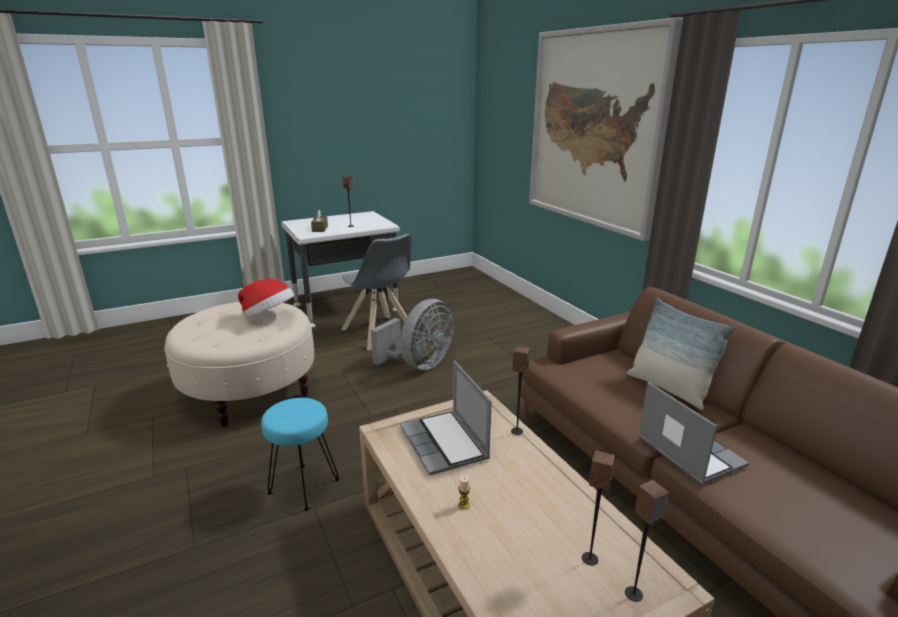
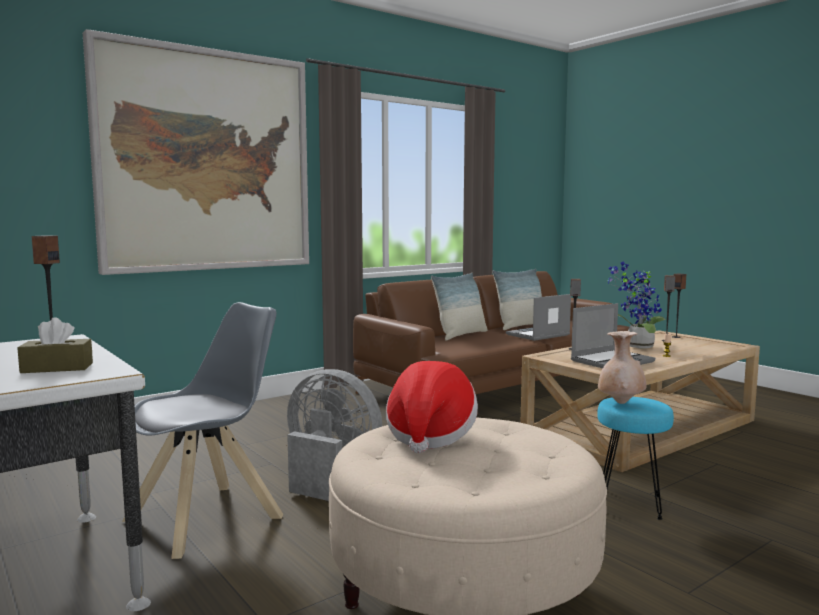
camera: 100 degrees left, 15 degrees down
(299, 405) = (620, 403): none -> beige vase
(535, 498) = (636, 346): none -> potted plant
(778, 453) = (520, 326): none -> pillow

